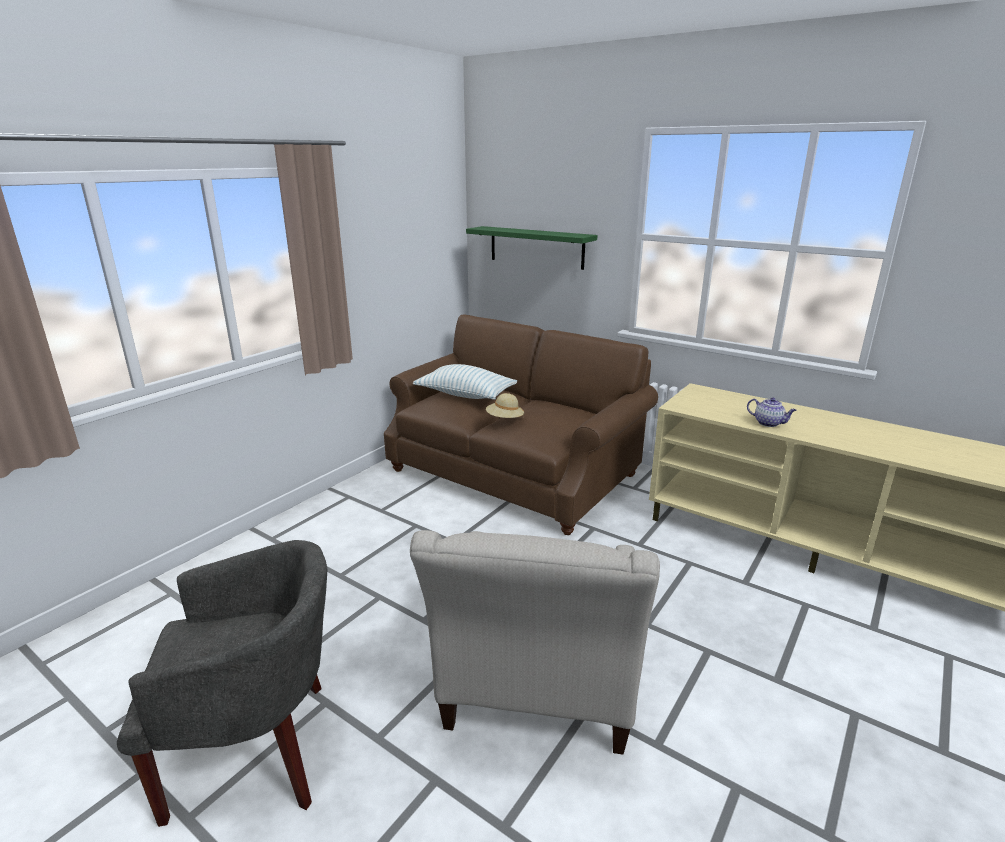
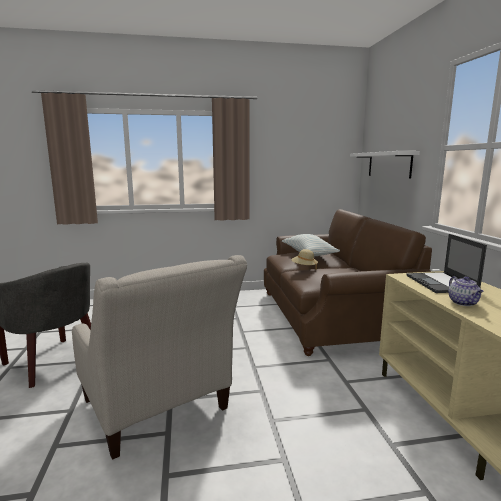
camera: 45 degrees right, 10 degrees down
(536, 247) = (389, 164): green shelf -> white shelf
(537, 694) = (159, 410): beige armchair -> beige armchair turned 90 degrees counterclockwise
(715, 404) = (441, 283): none -> laptop

